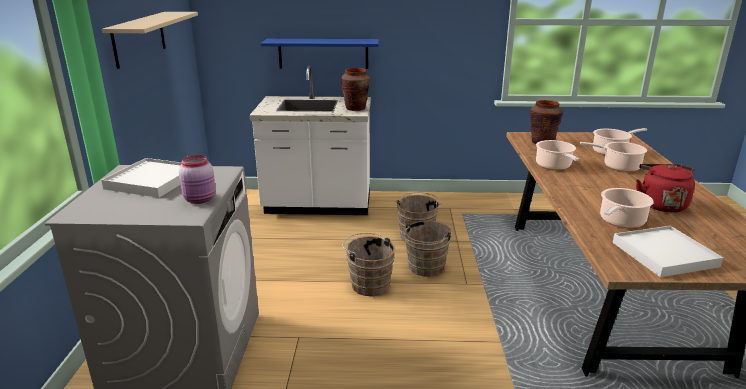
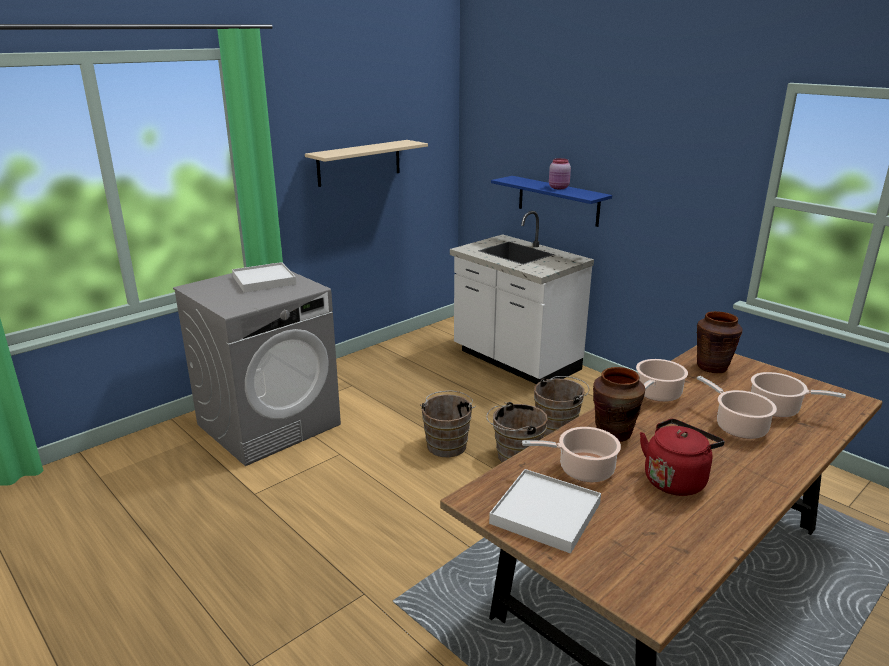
camera: 45 degrees right, 0 degrees up
(201, 199) = (258, 302): pink jar -> pink jar (559, 188)
(355, 108) = (549, 267): brown vase -> brown vase (613, 433)

